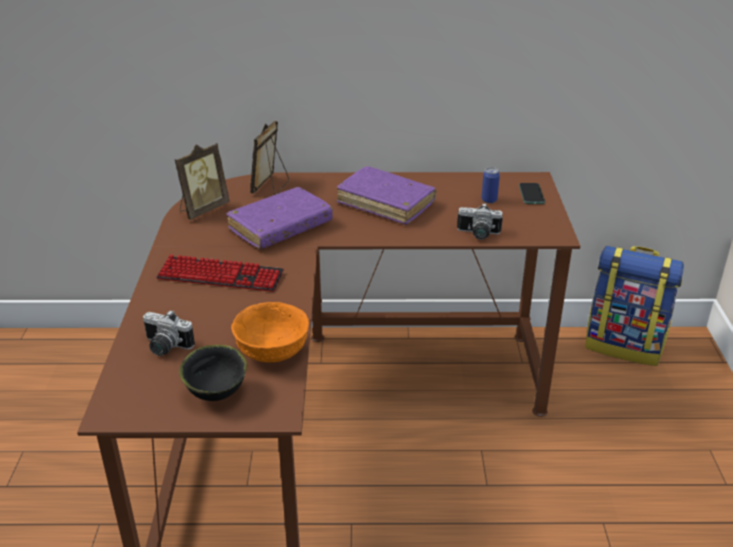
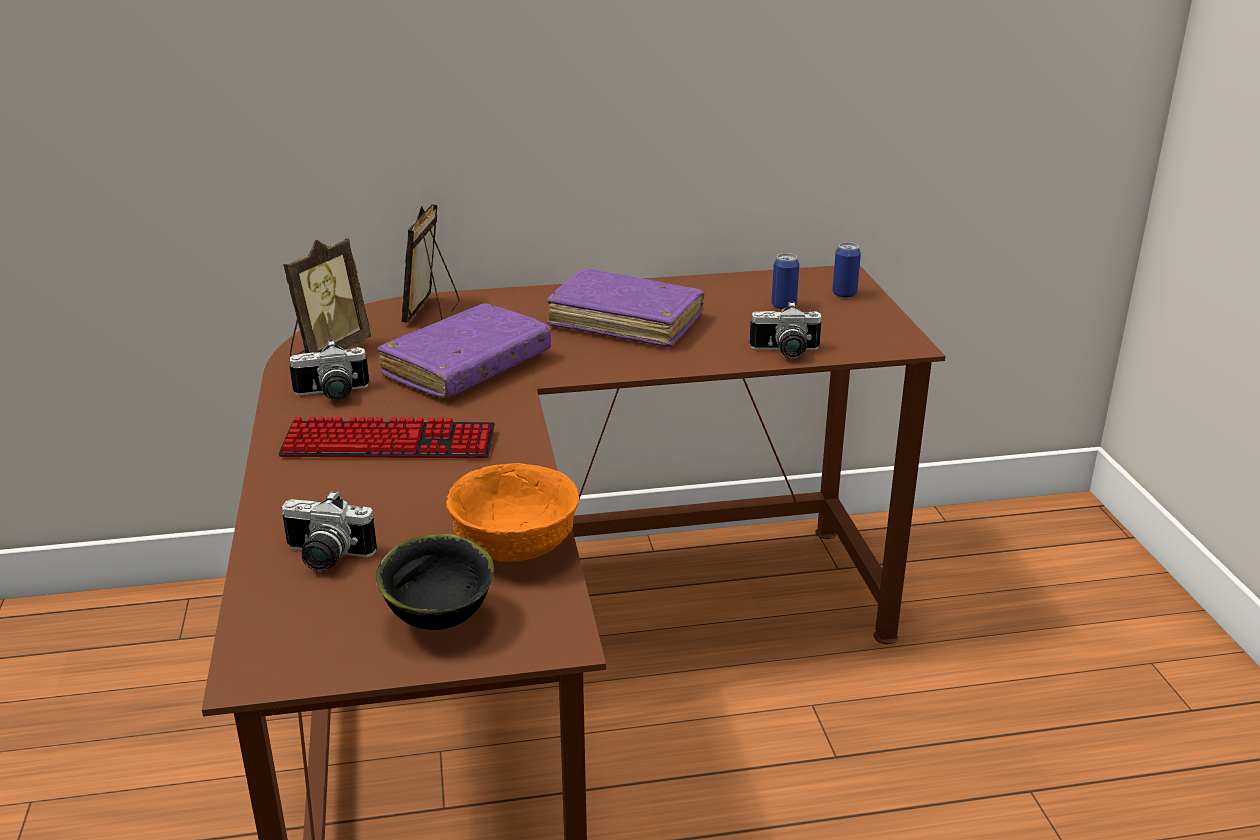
camera: 10 degrees left, 5 degrees down
(197, 240) = (332, 395): none -> camera
(531, 194) = (844, 294): phone -> can
(624, 345) = (981, 528): backpack -> none

